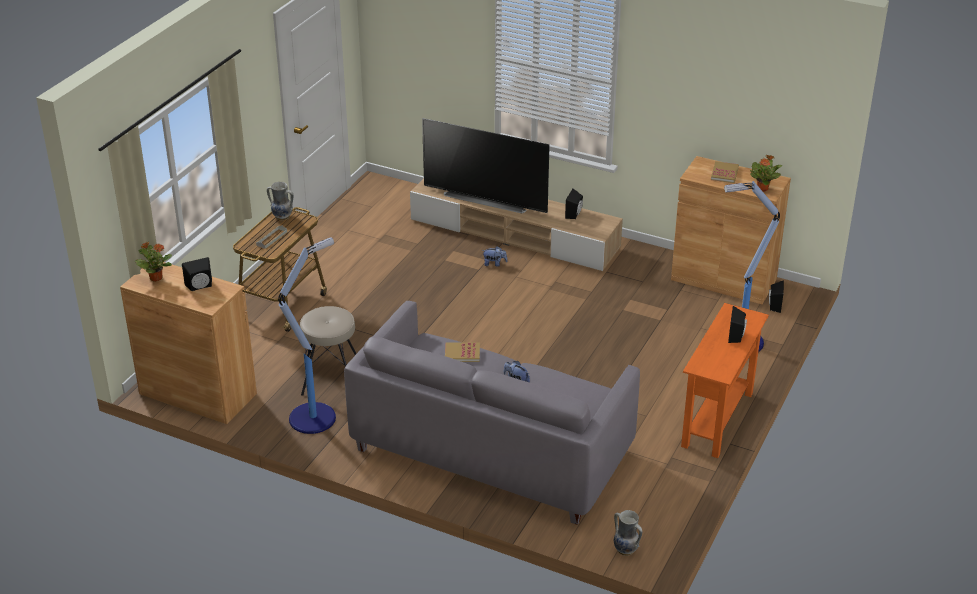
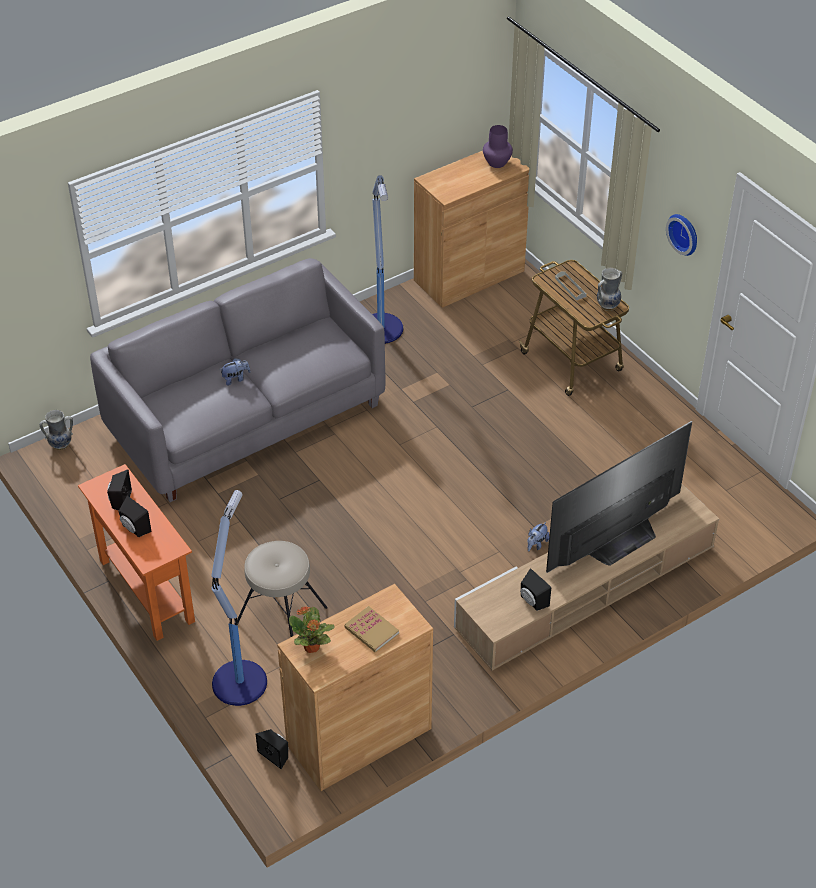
camera: 120 degrees right, 10 degrees up
(155, 278) = (497, 163): potted plant -> purple vase
(200, 287) = (462, 182): black speaker -> black speaker (119, 500)
(256, 116) = (684, 233): none -> wall clock
(331, 376) = (431, 358): beige stool -> beige stool (281, 616)
(462, 353) = (305, 363): book -> none

